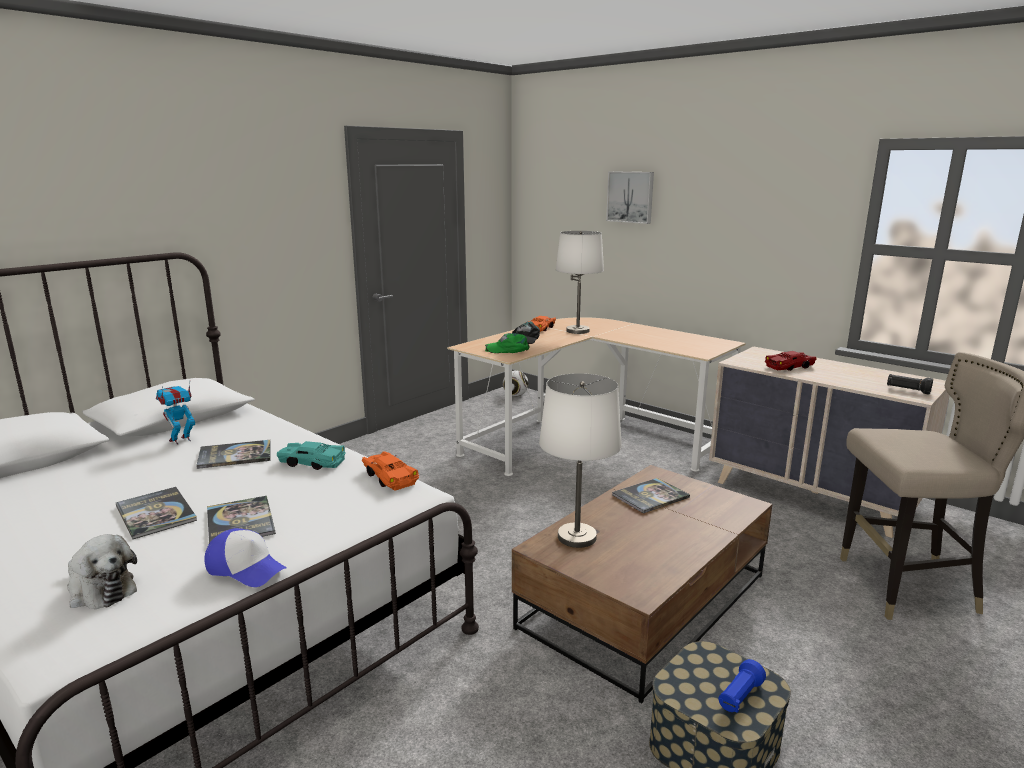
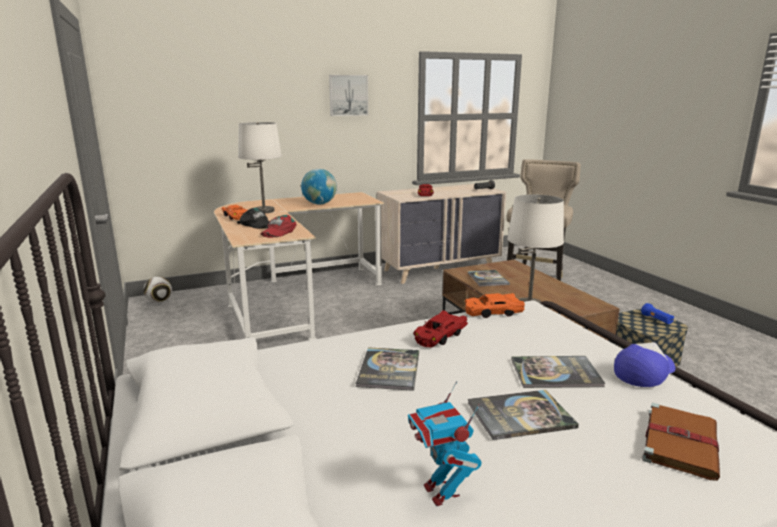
camera: 65 degrees left, 0 degrees up
(100, 590) = (680, 442): plush toy -> brown book
(180, 440) = (306, 401): toy robot -> toy robot (441, 492)
(311, 462) = (439, 336): turquoise toy car -> red toy car
(508, 349) = (278, 232): green cap -> red cap
(631, 197) = (249, 93): picture -> picture (348, 95)
(644, 340) = (319, 204): none -> globe

